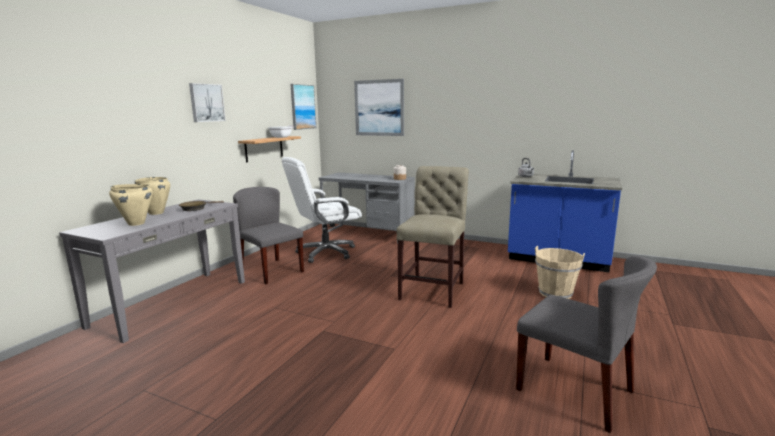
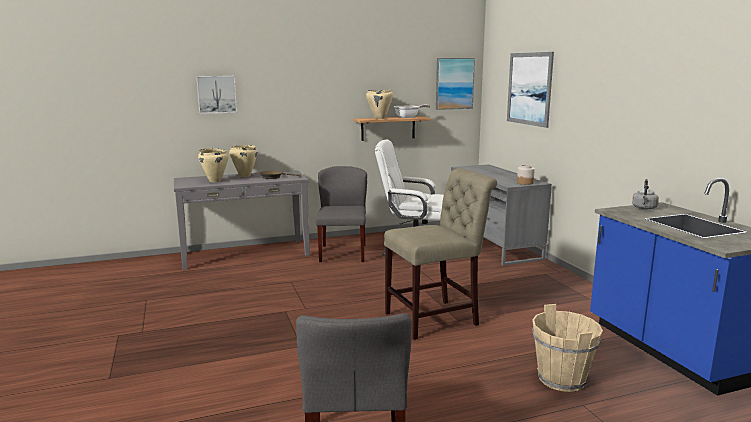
camera: 45 degrees right, 0 degrees up
(206, 103) = (319, 81): picture -> picture (216, 94)
(264, 139) = (380, 118): none -> beige cooking pot

